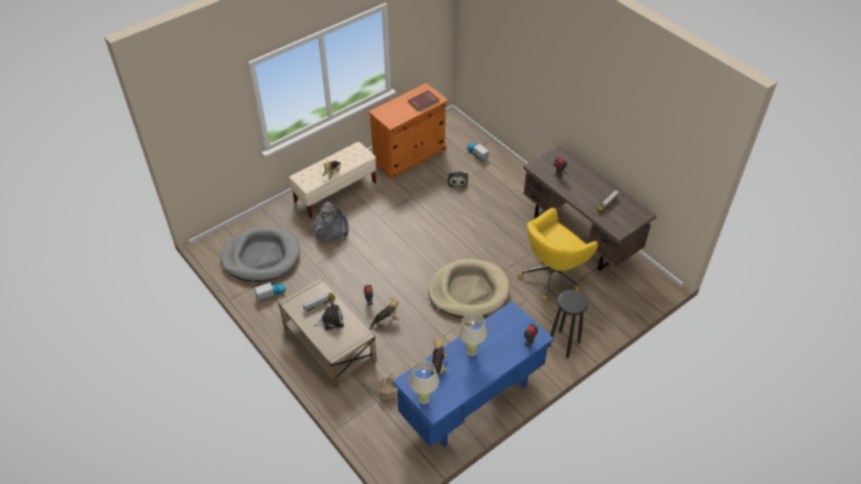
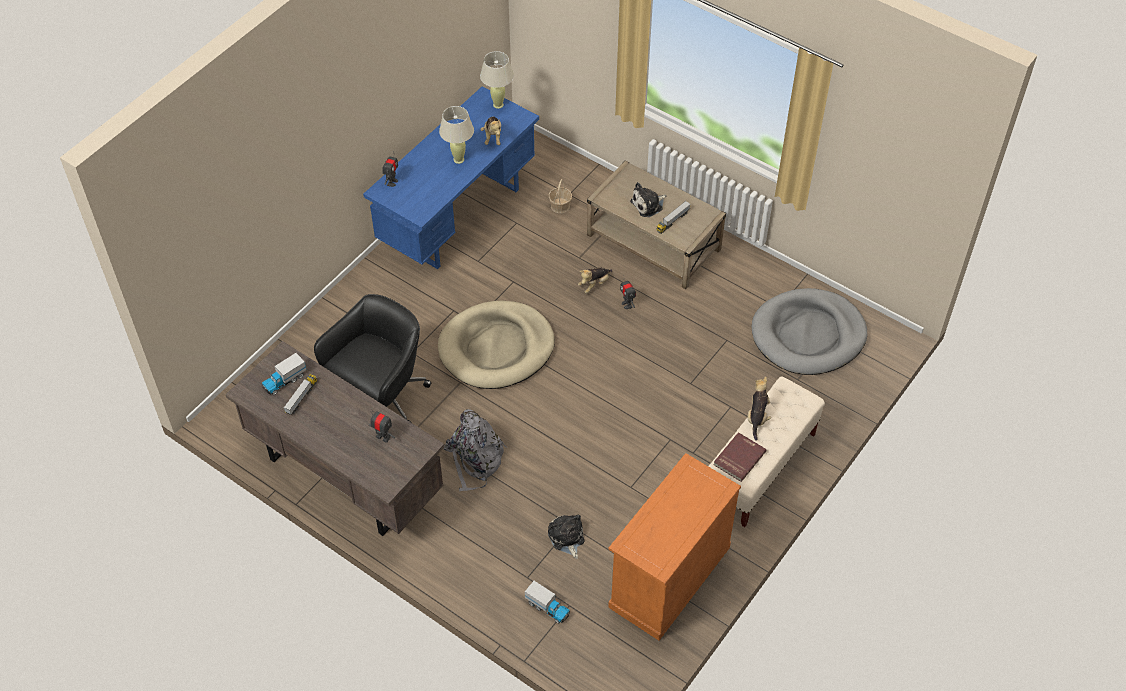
camera: 165 degrees right, 5 degrees up
(271, 294) = (762, 286): toy truck -> toy truck (284, 381)
(332, 229) = (731, 400): grey backpack -> grey backpack (475, 460)
(424, 102) = (651, 531): red book -> red book (738, 458)
(552, 275) = (381, 398): yellow office chair -> black office chair
(564, 343) = (354, 304): black stool -> none

